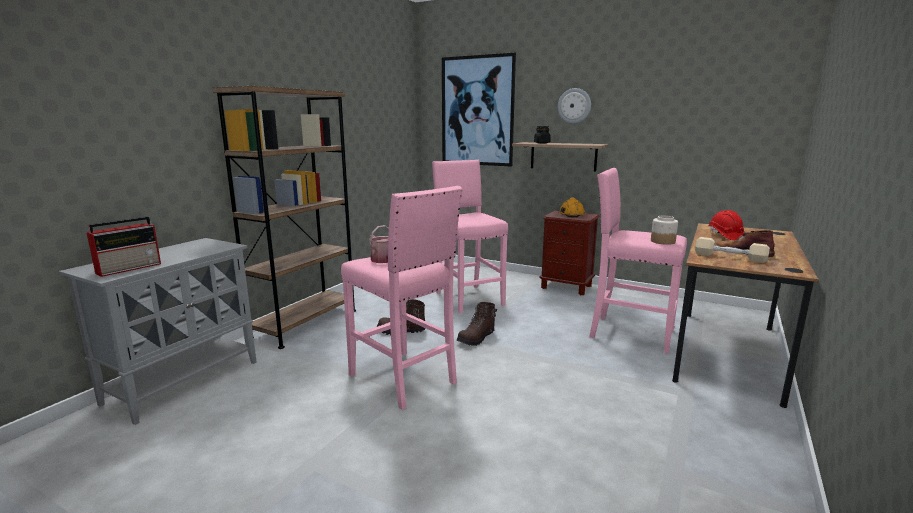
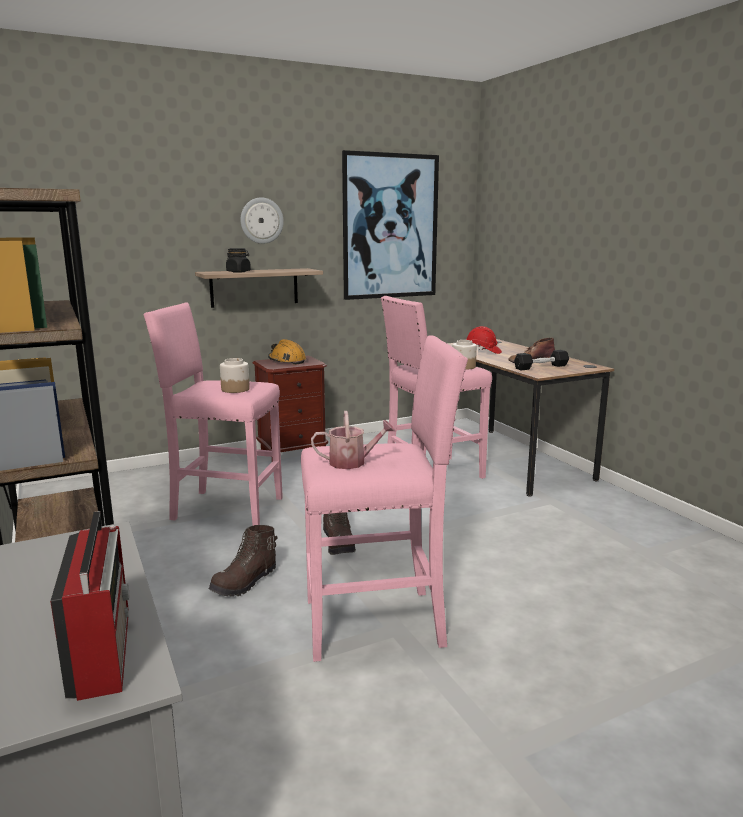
camera: 55 degrees left, 0 degrees up
(472, 218) = (235, 389): none -> jar
(477, 111) = (110, 227): picture -> picture (390, 227)
(729, 257) = (541, 367): beige dumbbell -> black dumbbell

